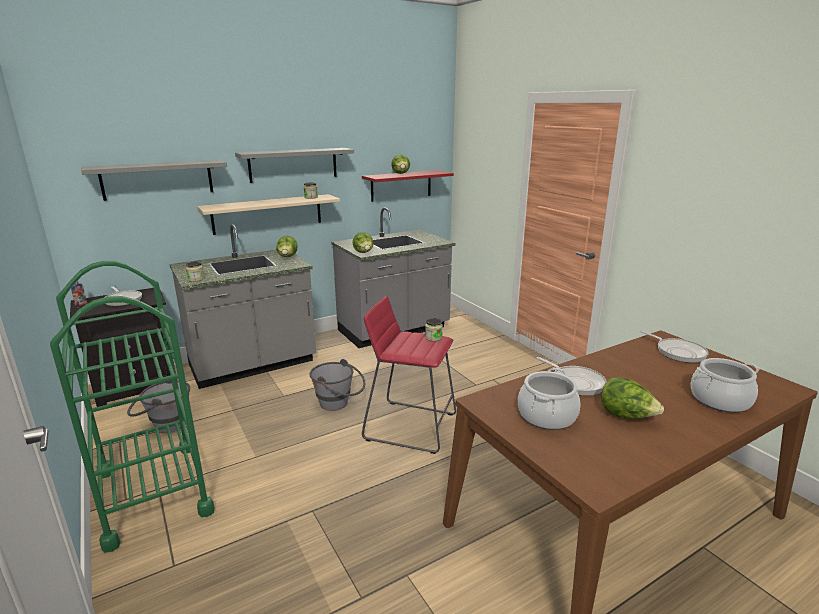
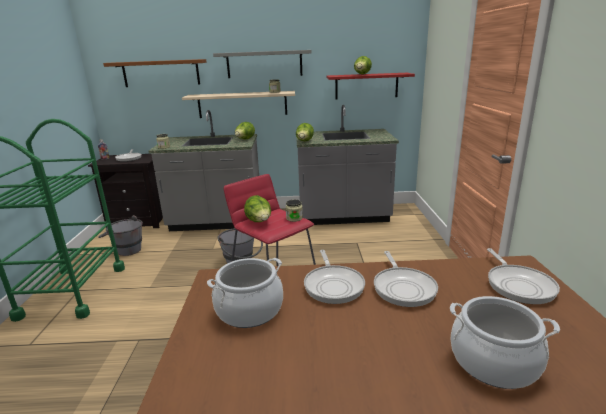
camera: 30 degrees right, 0 degrees up
(158, 179) = (161, 73): grey shelf -> brown shelf
(620, 371) = (403, 288): none -> frying pan
(626, 416) = (332, 339): lettuce -> lettuce (259, 222)

